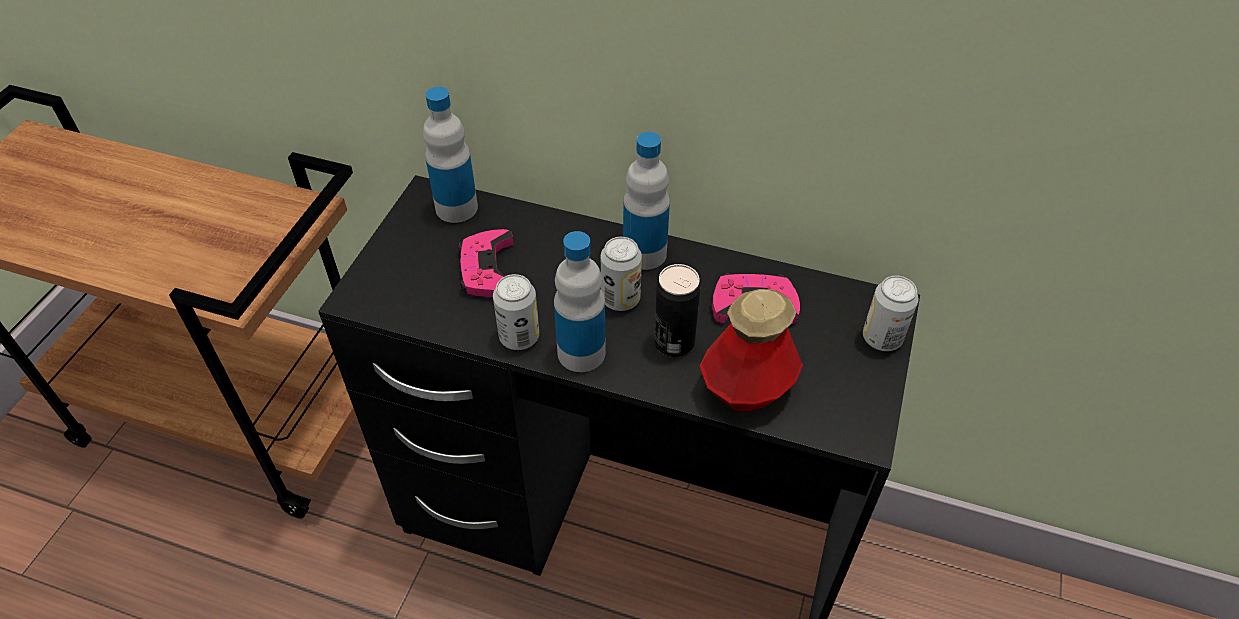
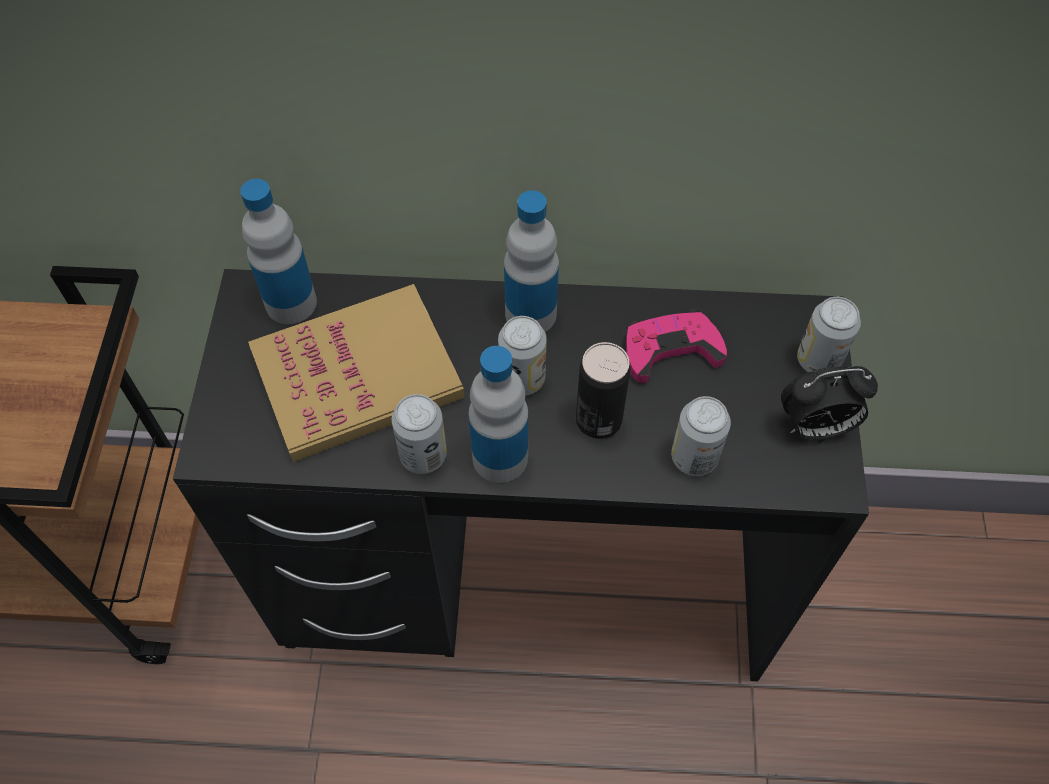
camera: 15 degrees left, 10 degrees up
(488, 269) = (357, 376): pink game controller -> book
(746, 389) = (694, 457): bottle -> can
(862, 388) = (815, 426): none -> alarm clock

